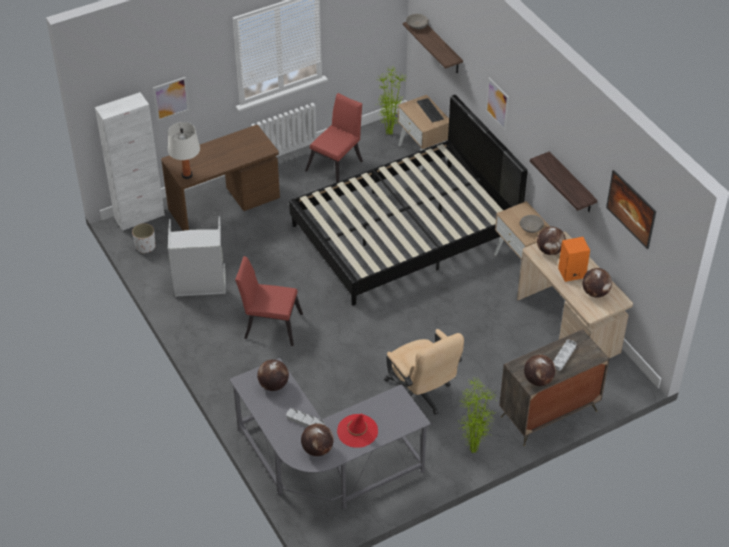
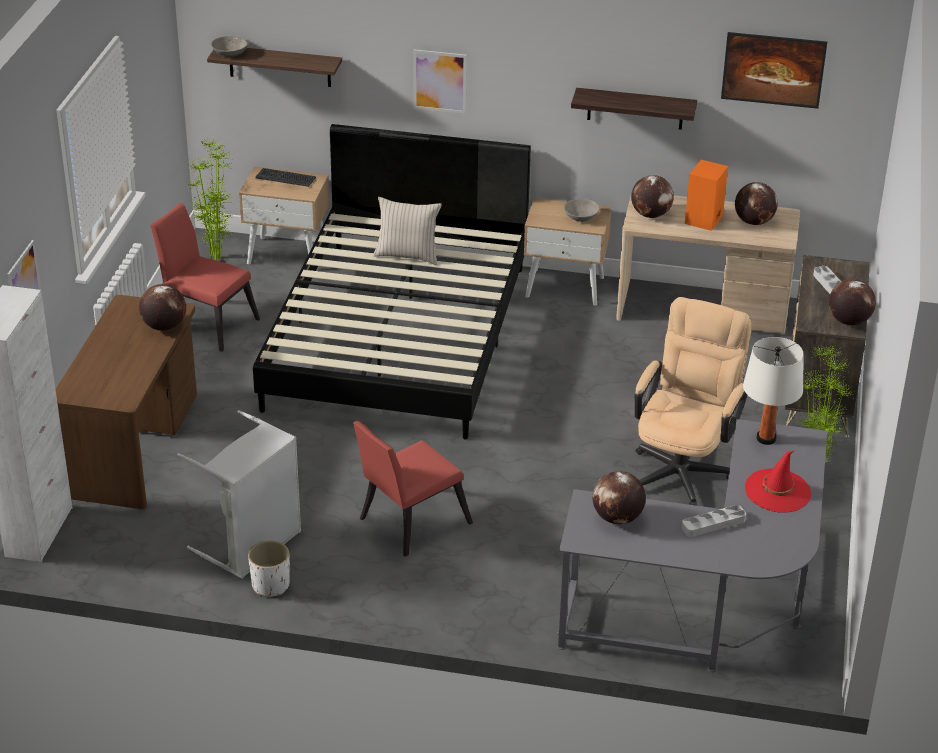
camera: 50 degrees left, 10 degrees down
(145, 247) = (105, 556): white planter -> white planter (271, 585)
(187, 175) = (119, 395): white table lamp -> white table lamp (766, 438)
(317, 449) = (773, 538): globe -> globe (164, 326)
(337, 164) = (206, 322): red chair -> red chair turned 45 degrees counterclockwise
(421, 396) = (683, 468): beige office chair -> beige office chair turned 75 degrees counterclockwise
(440, 191) = (407, 255): none -> beige pillow

